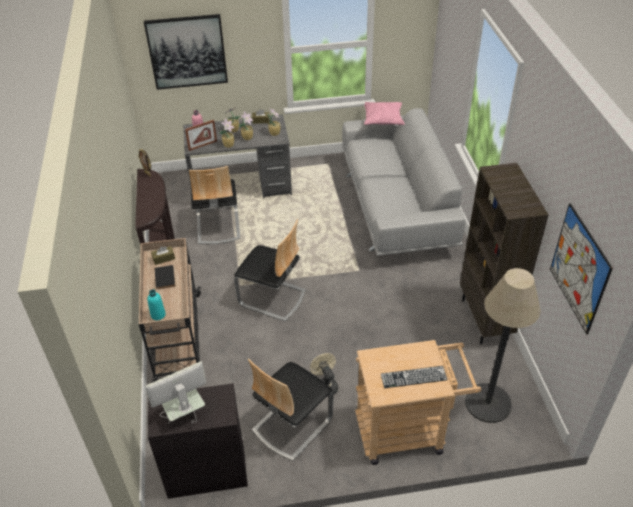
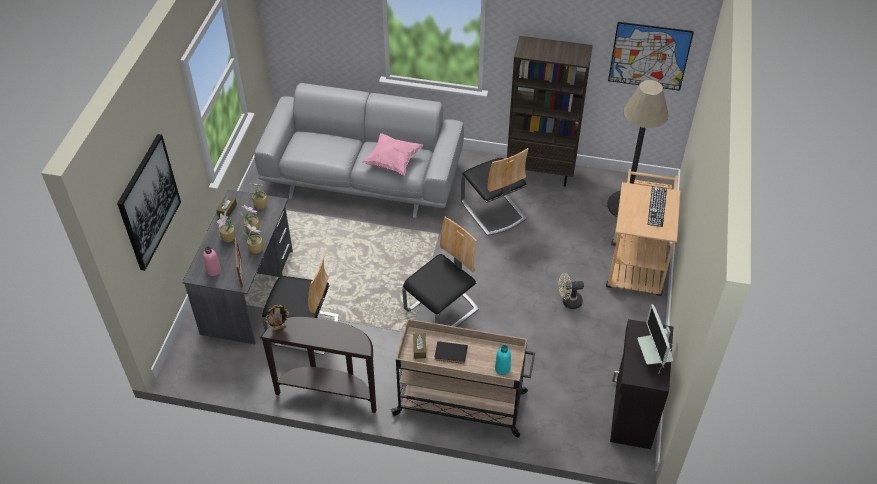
camera: 70 degrees left, 5 degrees up
(291, 424) = (602, 338): chair -> chair (493, 211)
(383, 121) = (278, 122): pink pillow -> pink pillow (392, 161)

